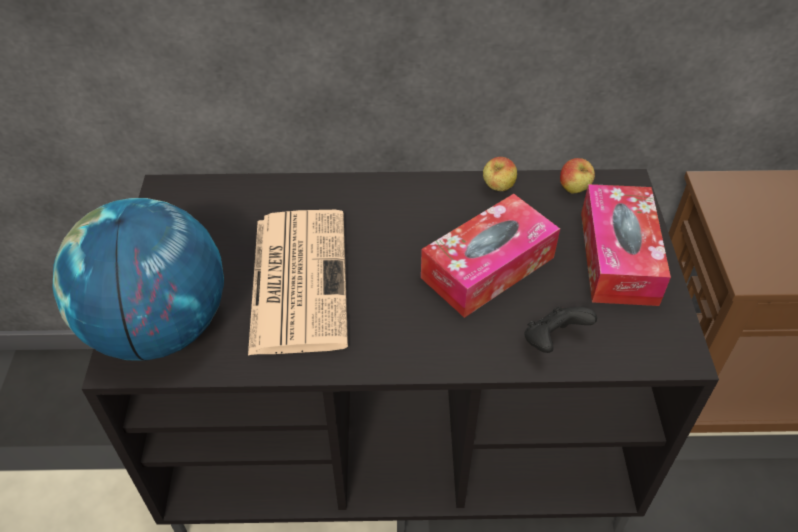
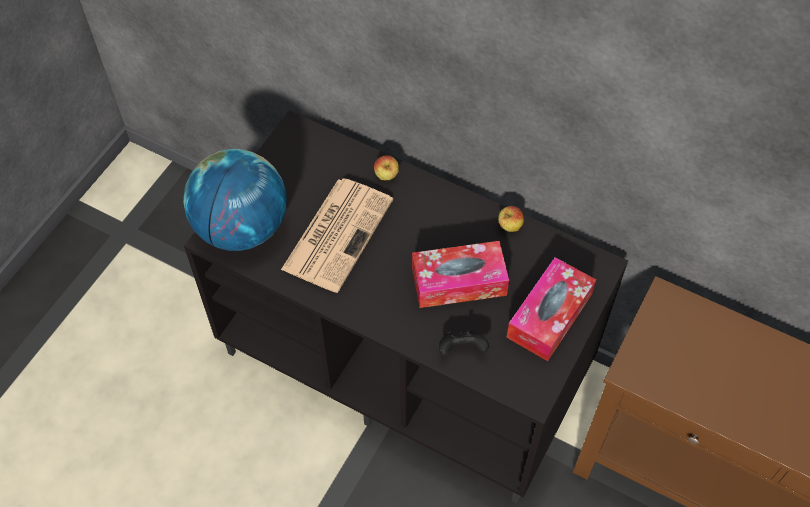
camera: 30 degrees right, 10 degrees up
(574, 189) = (561, 252): apple -> apple (386, 176)

